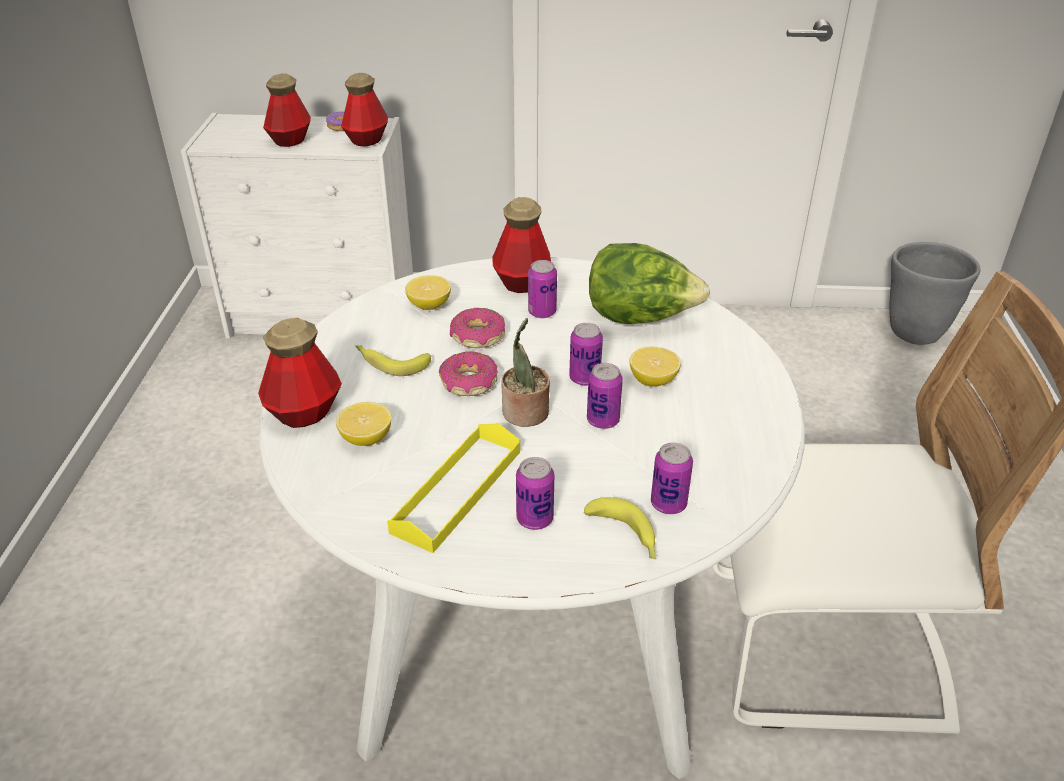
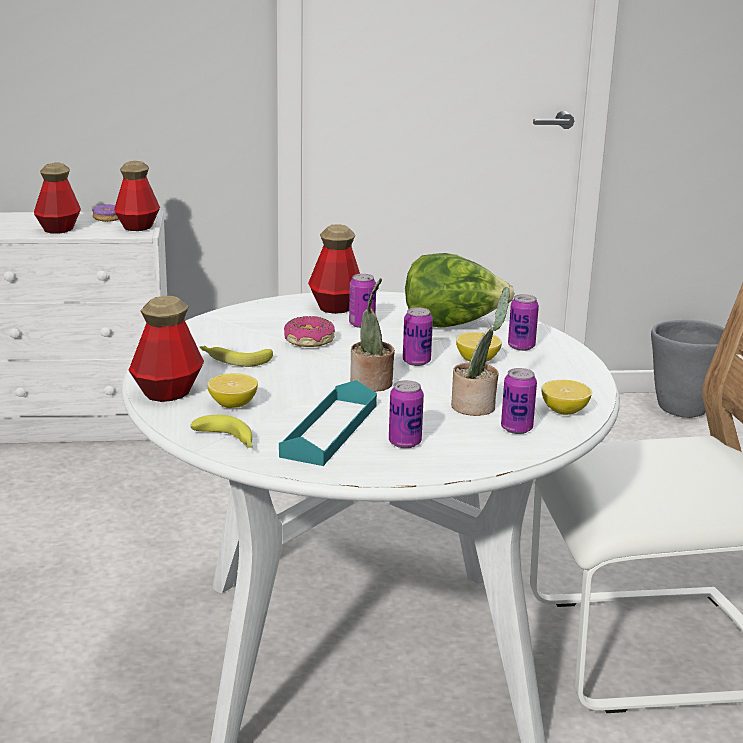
camera: 10 degrees left, 15 degrees down
(429, 305) = (255, 324): lemon -> lemon (564, 411)
(457, 491) = (329, 430): yellow tray -> turquoise tray
(468, 383) = (312, 368): donut -> none
(603, 420) = (442, 385): can -> can (521, 346)
(625, 536) = (487, 448): banana -> banana (228, 441)
(632, 460) = (476, 406): none -> potted plant

